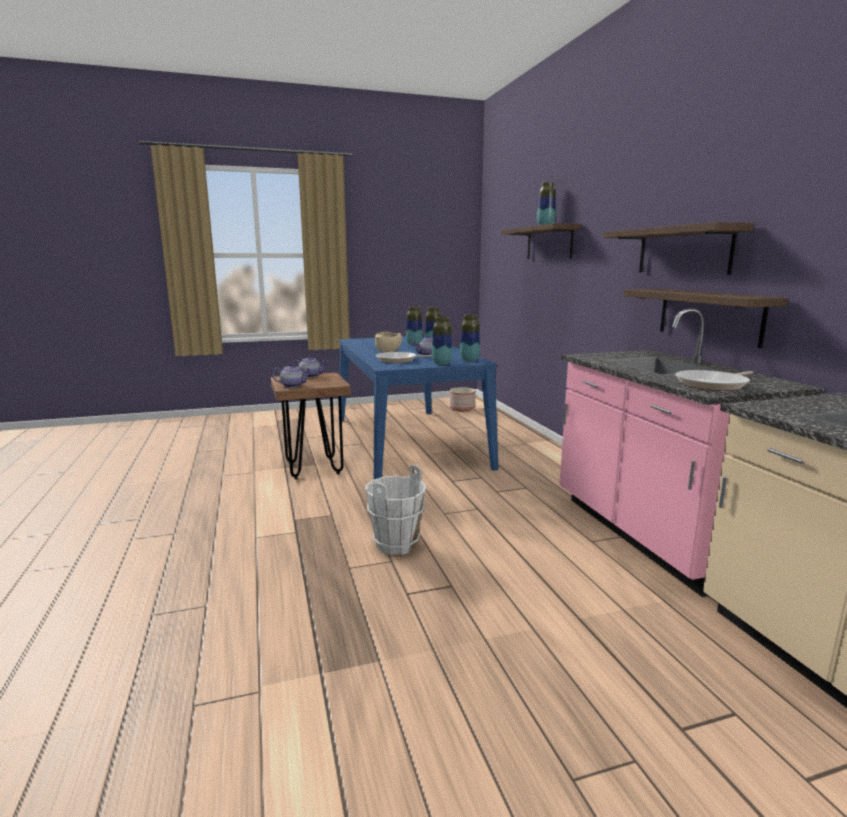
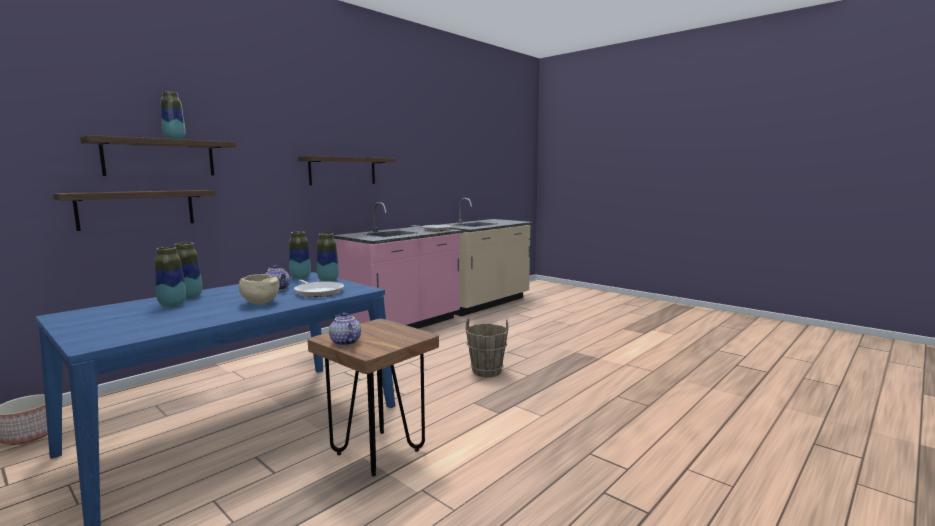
camera: 120 degrees left, 5 degrees down
(292, 385) = (408, 335): teapot -> none
(395, 544) = (486, 371): white bucket -> brown bucket
(709, 316) = (366, 206): shelf -> shelf (137, 209)

